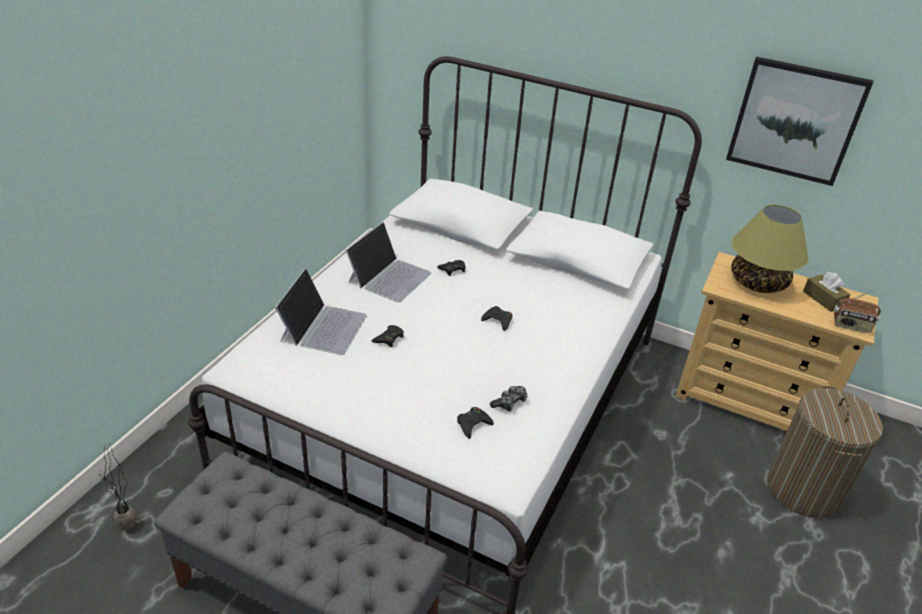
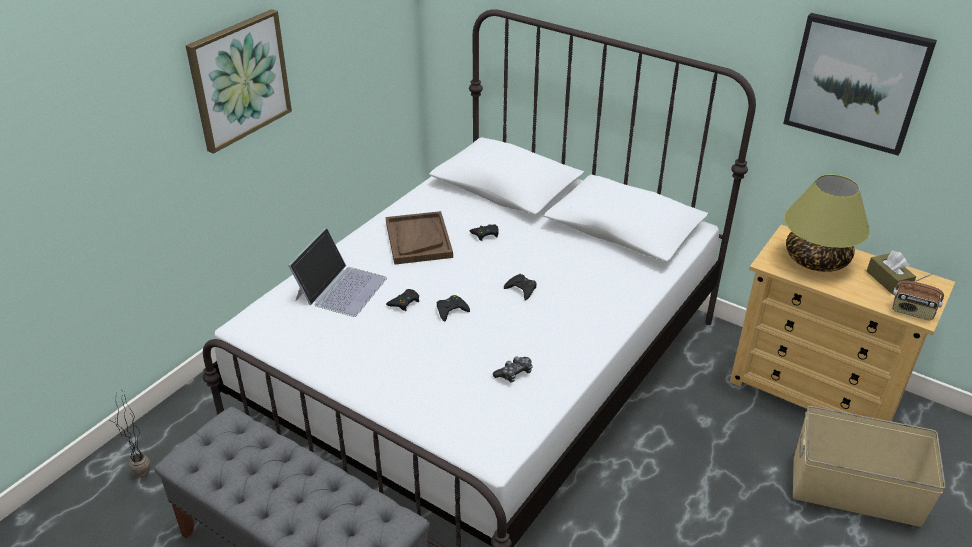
camera: 10 degrees right, 0 degrees up
(211, 123) = (239, 79): none -> picture
(389, 277) = (418, 239): laptop -> brown tray
(473, 424) = (471, 393): black game controller -> black game controller (451, 310)
(803, 490) = (856, 491): laundry basket -> beige storage box

